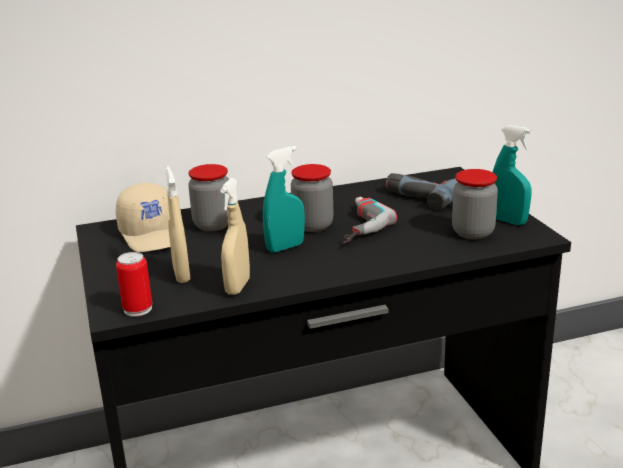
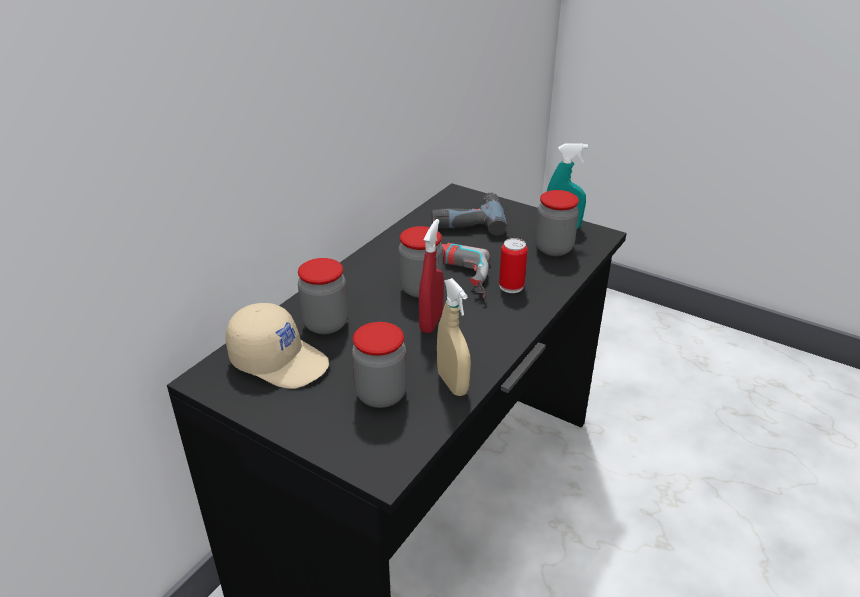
camera: 40 degrees left, 10 degrees up
(138, 309) = (398, 454): can -> can (511, 286)
(181, 274) = (381, 394): beige spray bottle -> jar
(285, 247) = (431, 322): turquoise spray bottle -> red spray bottle

